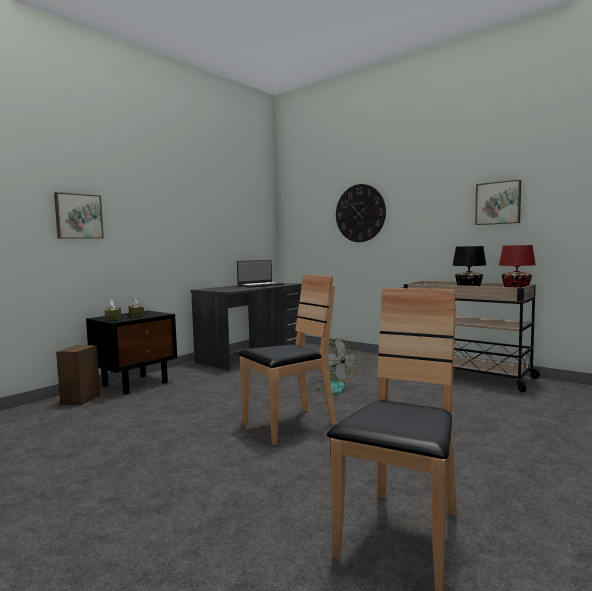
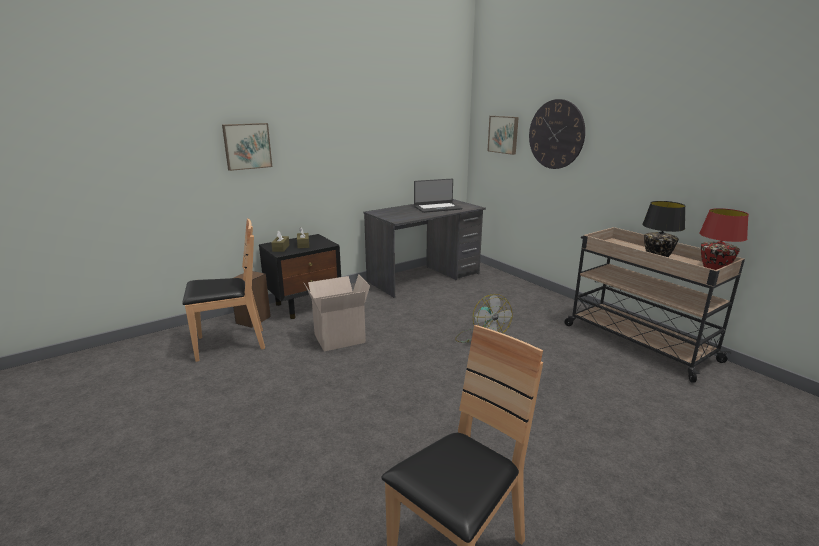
camera: 15 degrees right, 15 degrees up
(186, 401) = (340, 337): none -> cardboard box
(289, 425) = (418, 388): brown chair -> brown chair (229, 344)
(498, 203) = (721, 149): picture -> picture (503, 134)

